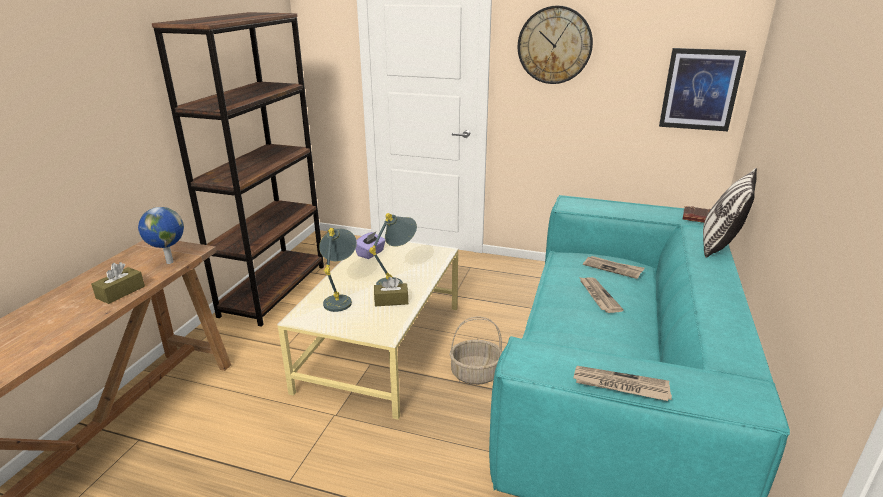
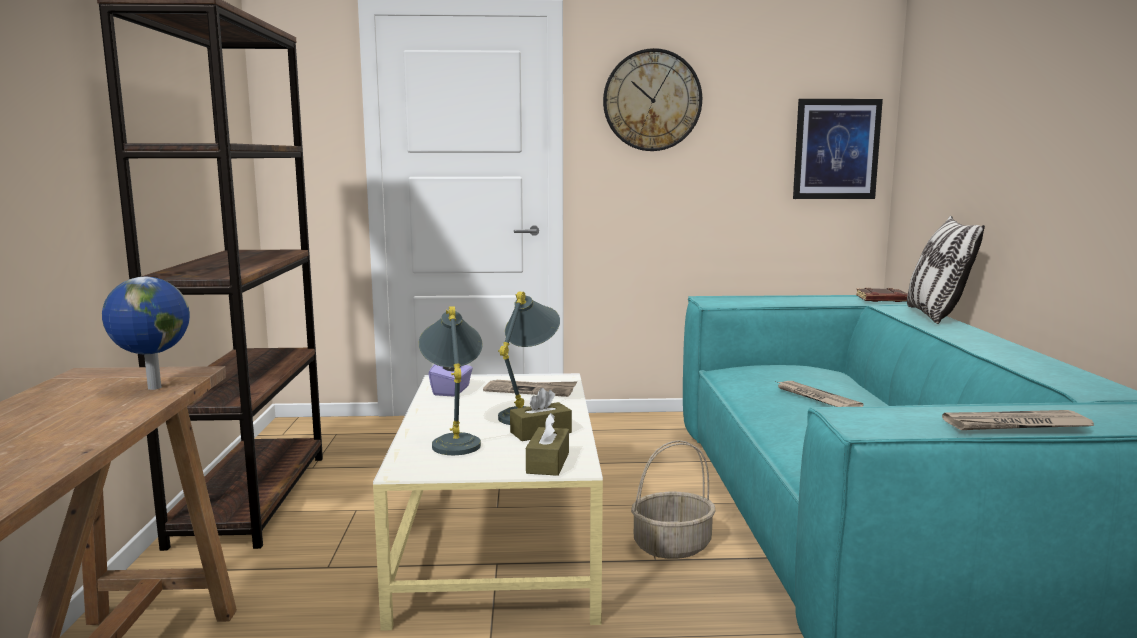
camera: 20 degrees left, 15 degrees down
(120, 292) = (88, 427): brown tissue box -> brown tissue box (548, 463)
(613, 268) = (802, 373): newspaper -> newspaper (530, 390)

